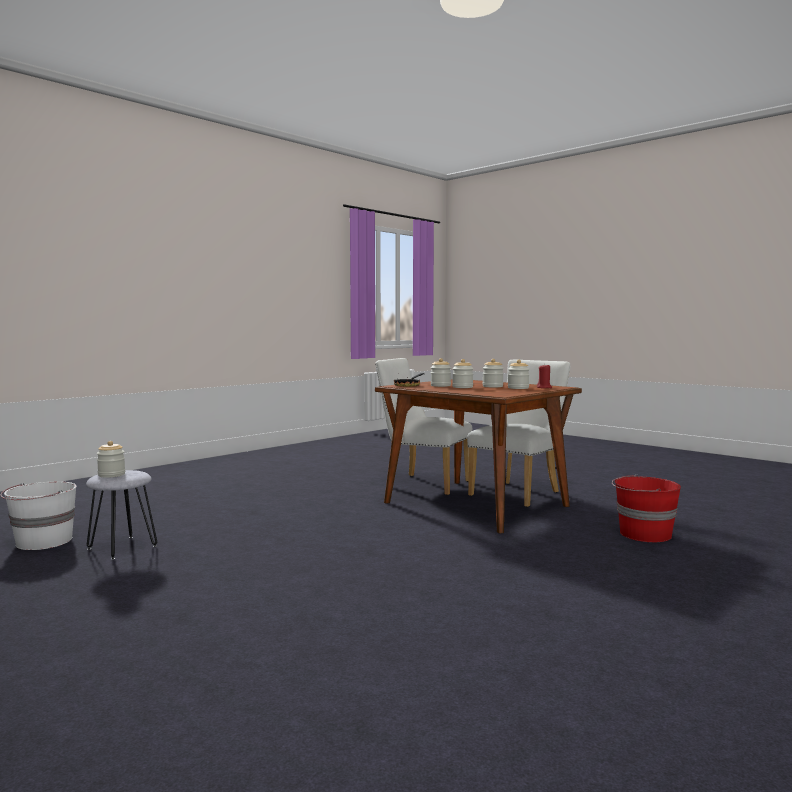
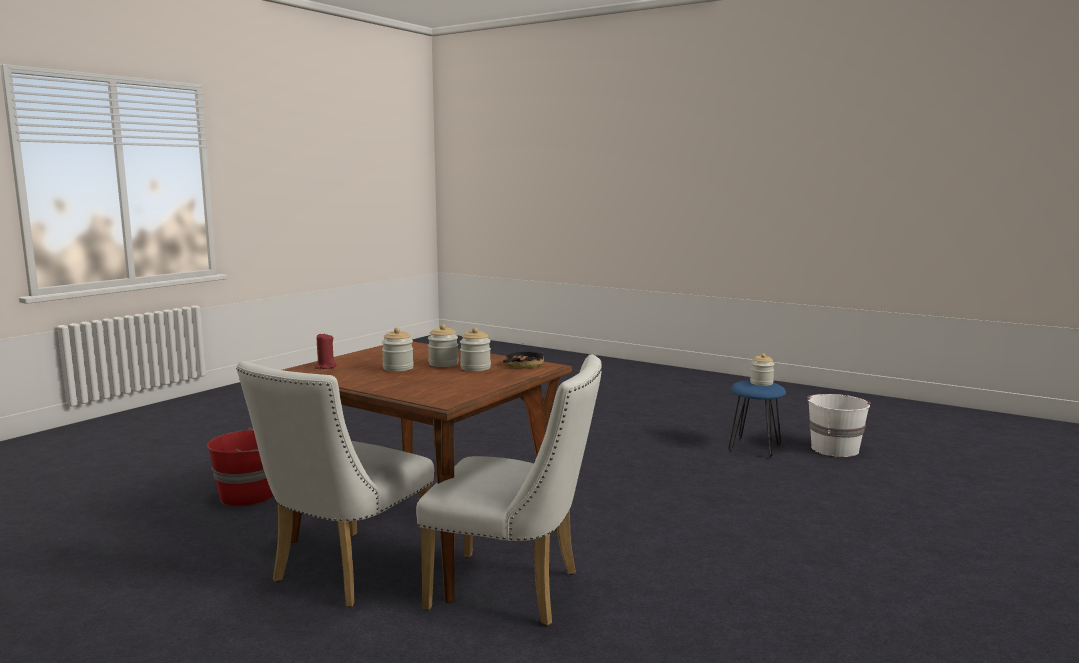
camera: 170 degrees right, 5 degrees up
(122, 547) = (755, 448): grey stool -> blue stool
(518, 388) = (365, 364): jar -> none

